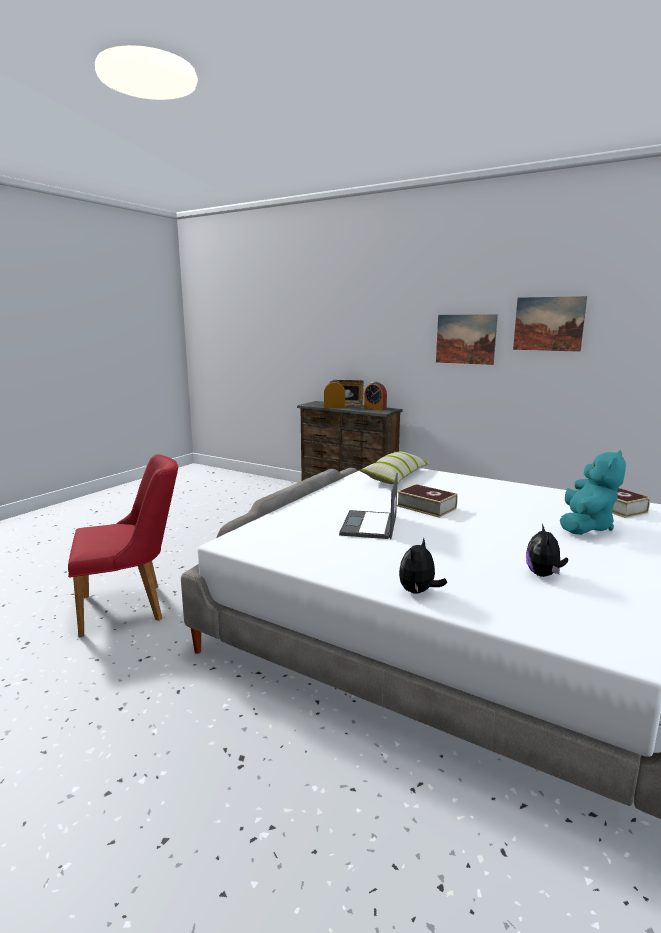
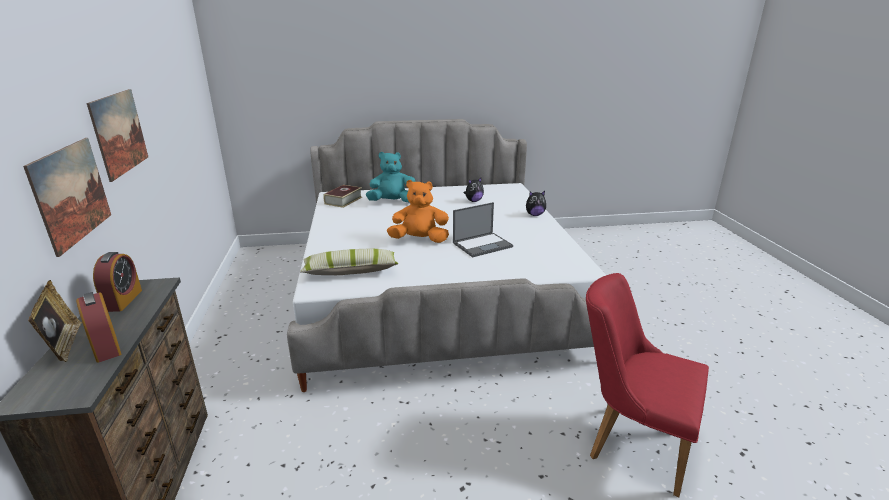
camera: 130 degrees left, 10 degrees up
(426, 507) = (419, 240): book -> orange plush toy
(548, 324) = (157, 92): picture -> picture (71, 193)

